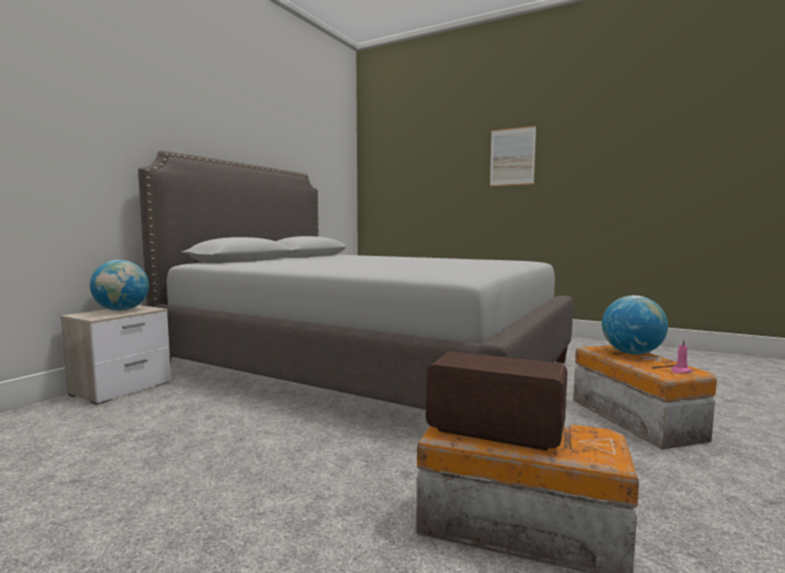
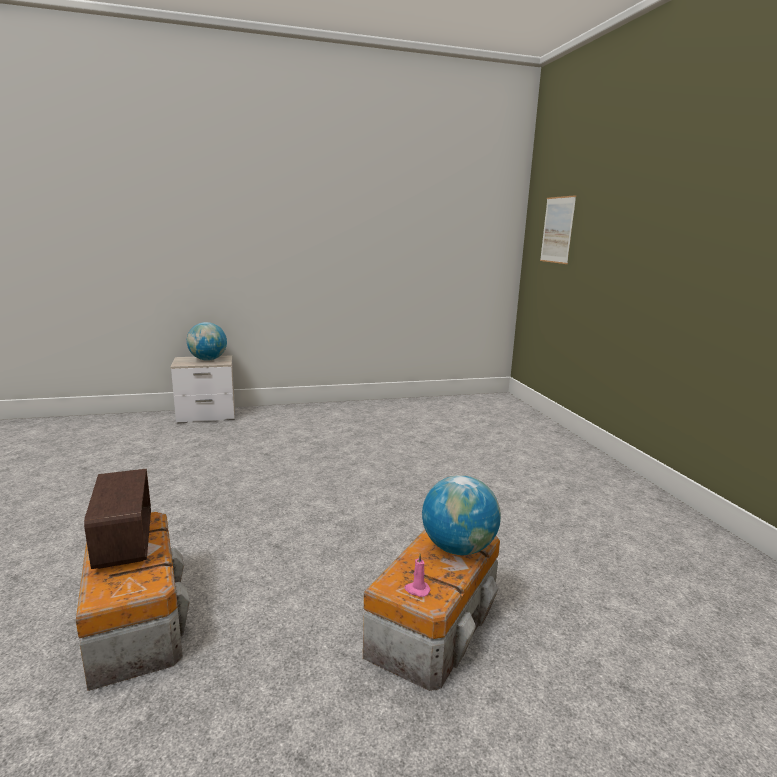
camera: 45 degrees right, 10 degrees up
(368, 366) = (367, 455): grey bed -> none
(512, 156) = (664, 220): picture -> picture (557, 230)

